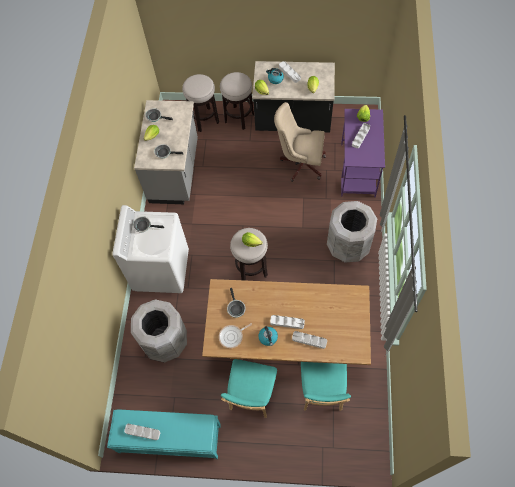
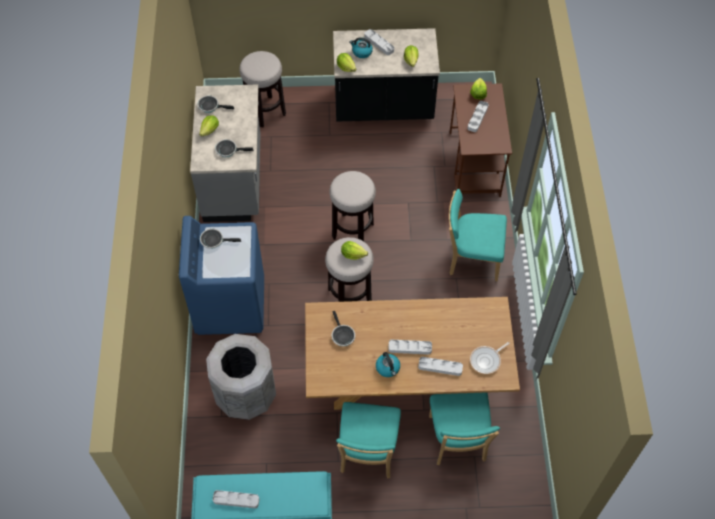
camera: 10 degrees left, 5 degrees down
(161, 269) = (230, 305): white washing machine -> blue washing machine
(232, 336) = (342, 370): frying pan -> frying pan (486, 360)
(239, 118) = (312, 107): stool -> stool (352, 230)
(300, 163) = (398, 160): beige office chair -> none
(348, 245) = (471, 258): grey trash can -> turquoise chair
(358, 170) = (474, 164): purple desk -> brown desk

